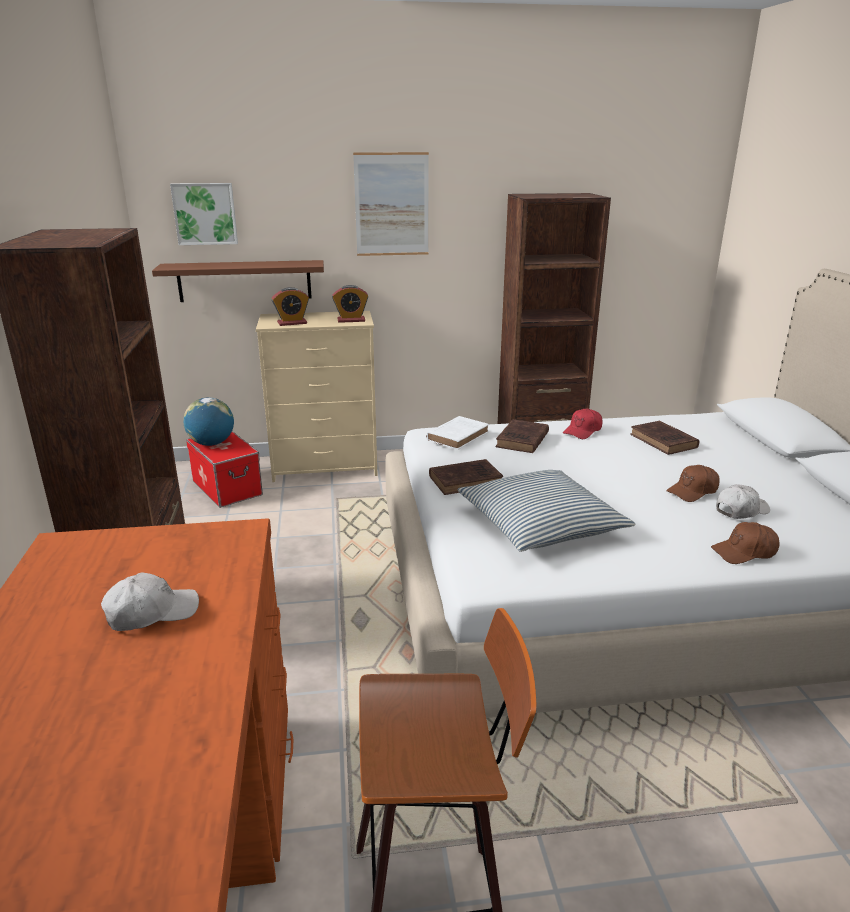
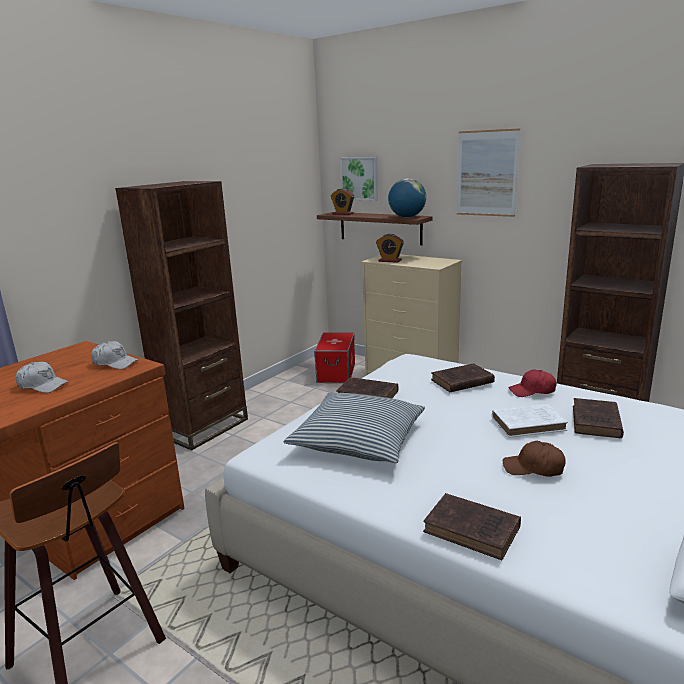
camera: 45 degrees right, 5 degrees down
(211, 443) = (331, 339): globe -> globe (407, 217)
(351, 320) = (431, 264): alarm clock -> alarm clock (343, 214)
(459, 436) = (421, 365): white book -> white book (530, 424)
(741, 510) = (548, 501): white cap -> white cap (115, 363)
(744, 552) = (474, 530): brown cap -> brown book

